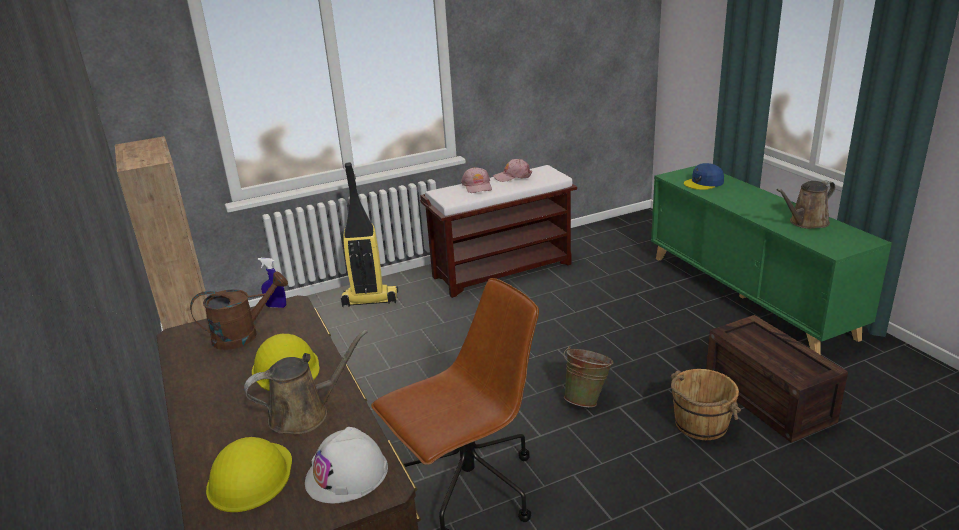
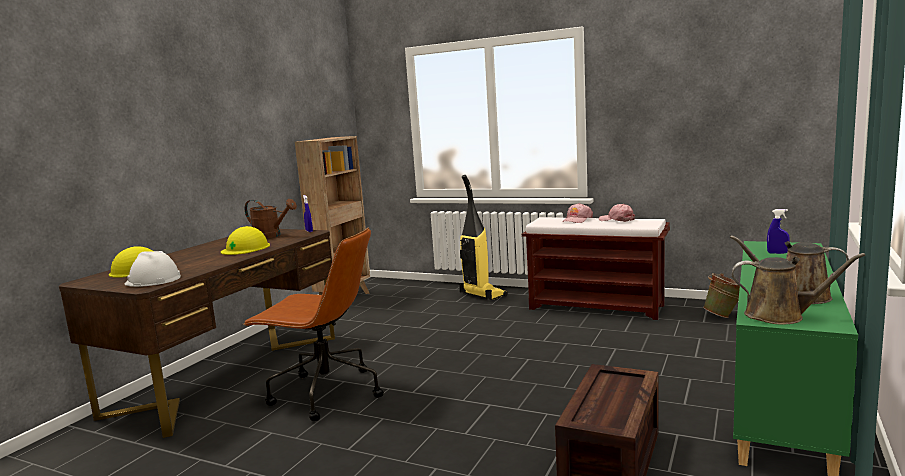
camera: 50 degrees right, 15 degrees down
(305, 414) = (203, 261): brown watering can -> brown watering can (780, 316)
(587, 399) = (480, 390): green bucket -> green bucket (725, 316)
(700, 424) = (517, 443): brown bucket -> none
(704, 183) = (777, 253): blue cap -> blue spray bottle

